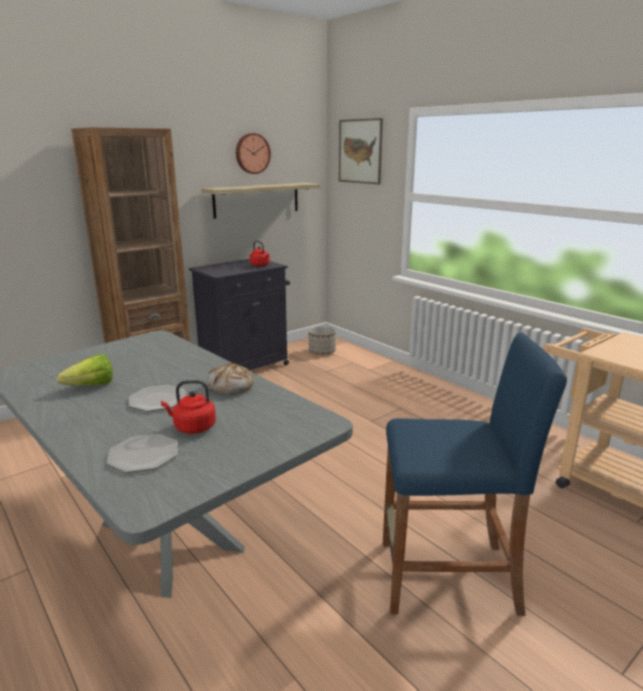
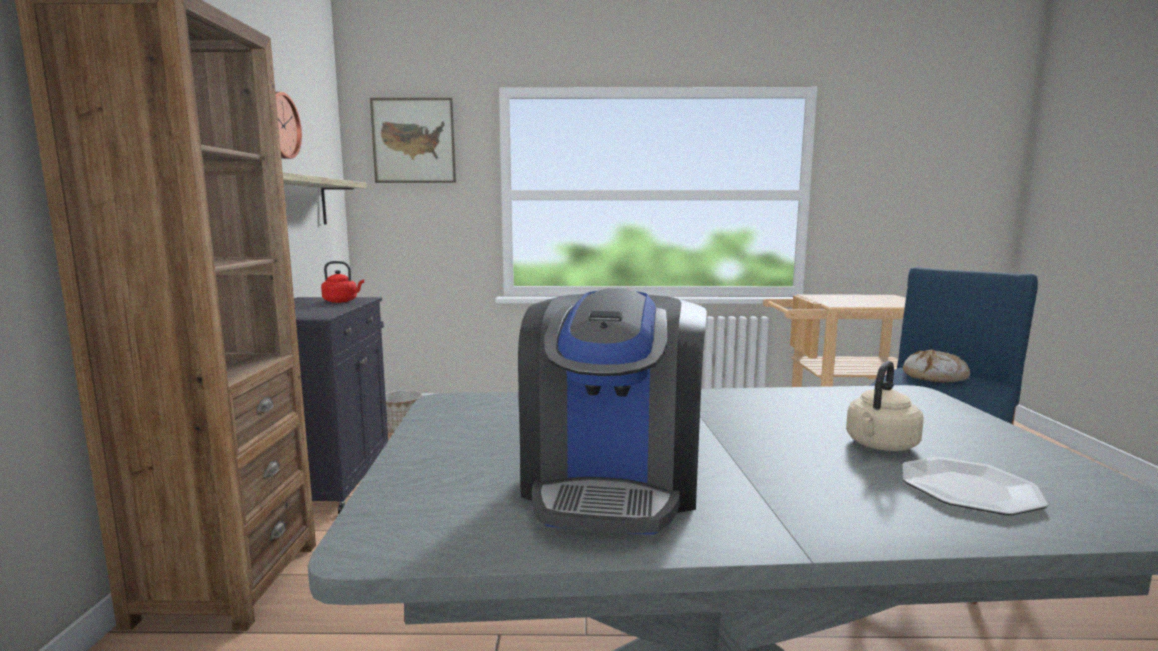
camera: 50 degrees left, 10 degrees down
(87, 387) = (611, 482): lettuce -> coffee machine
(157, 400) = (747, 446): plate -> none
(192, 427) = (880, 446): red kettle -> beige kettle
(231, 386) = (747, 404): bread -> bread (935, 377)

